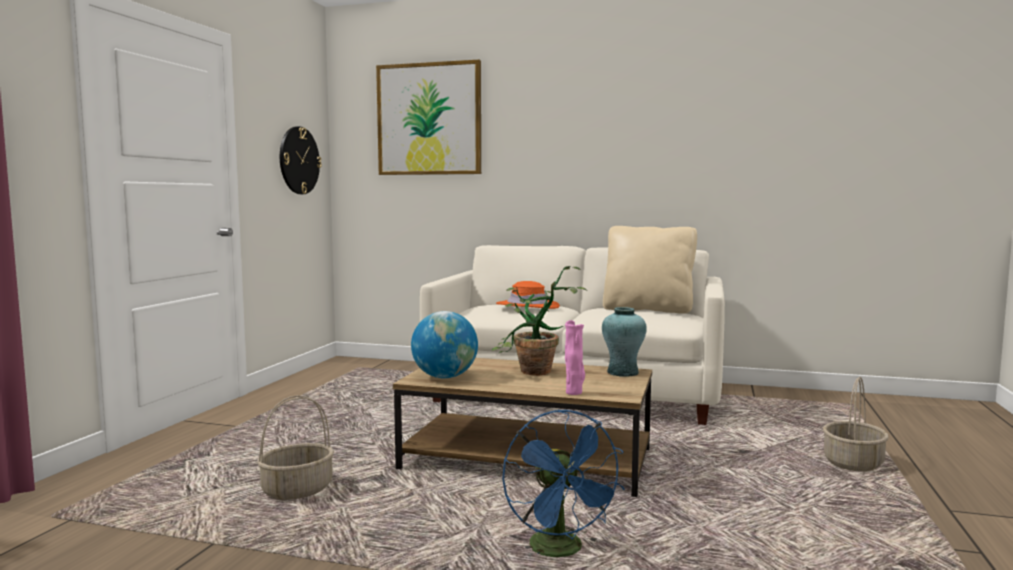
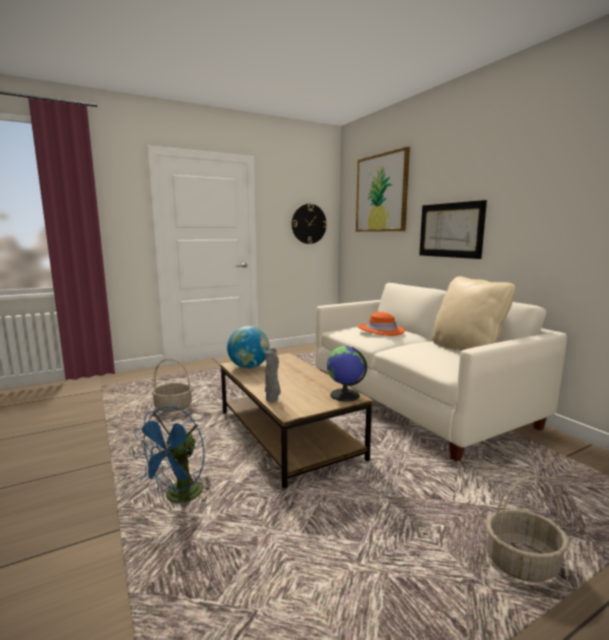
camera: 45 degrees right, 5 degrees up
(534, 374) = (294, 379): potted plant -> none
(558, 173) = (450, 230): none -> picture
(574, 393) = (272, 399): pink vase -> grey vase
(622, 372) = (344, 395): turquoise vase -> globe

